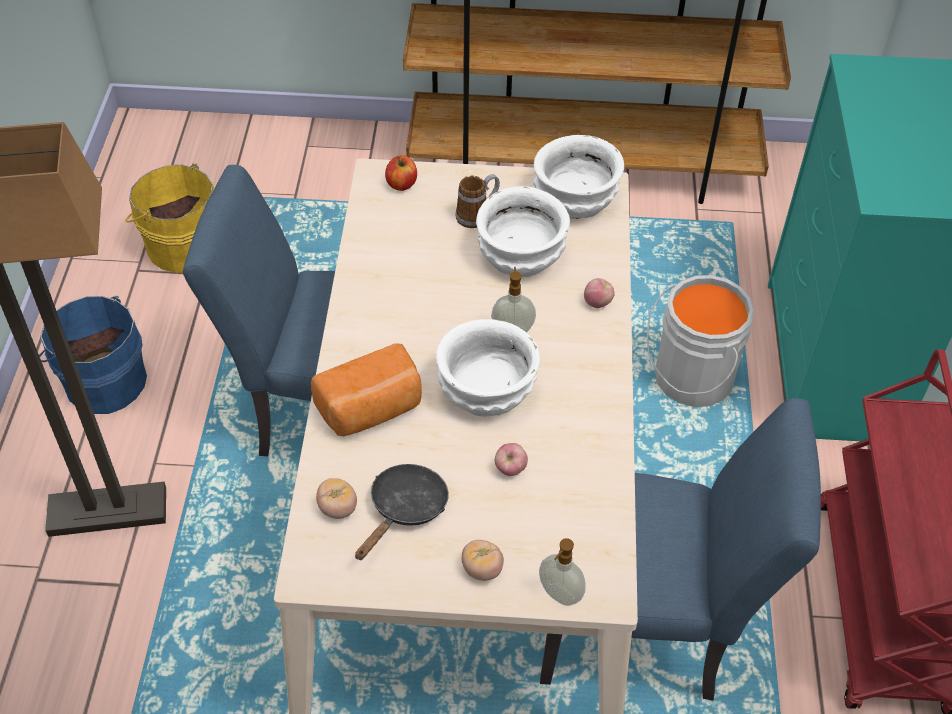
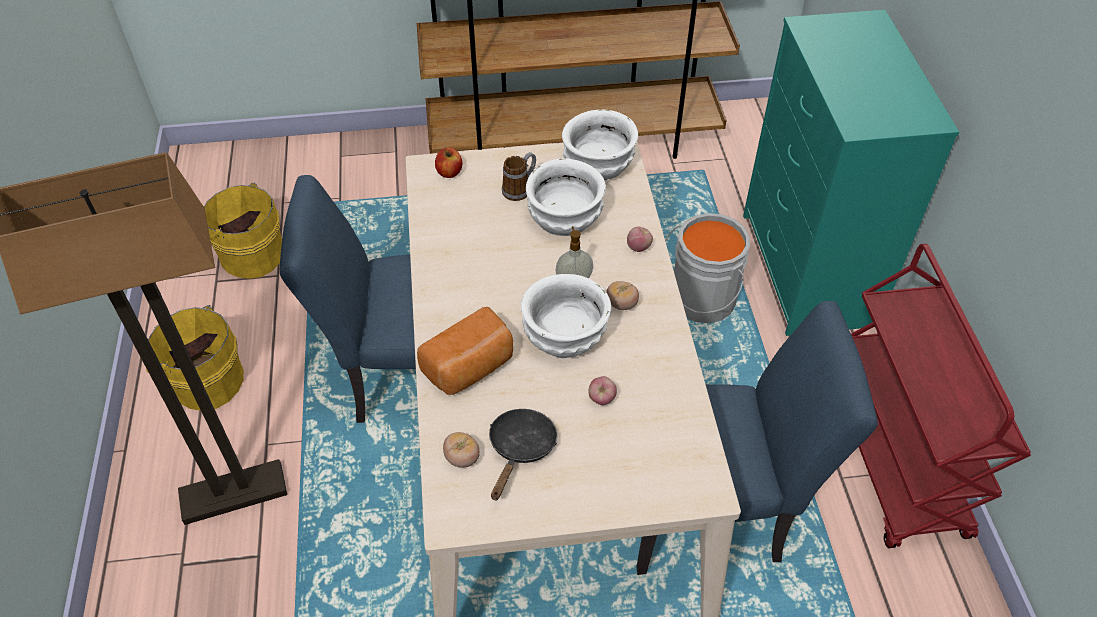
camera: 10 degrees left, 0 degrees up
(103, 381) = (205, 381): blue bucket -> yellow bucket
(482, 569) = (599, 489): tomato -> tomato (621, 304)
(559, 595) = (670, 500): soap dispenser -> none

